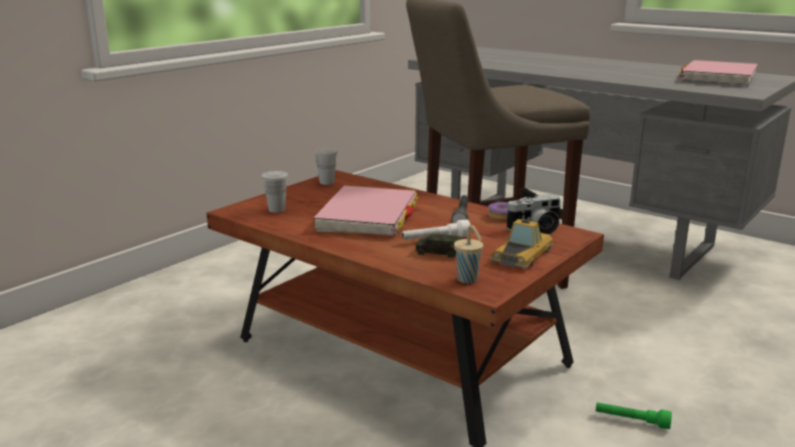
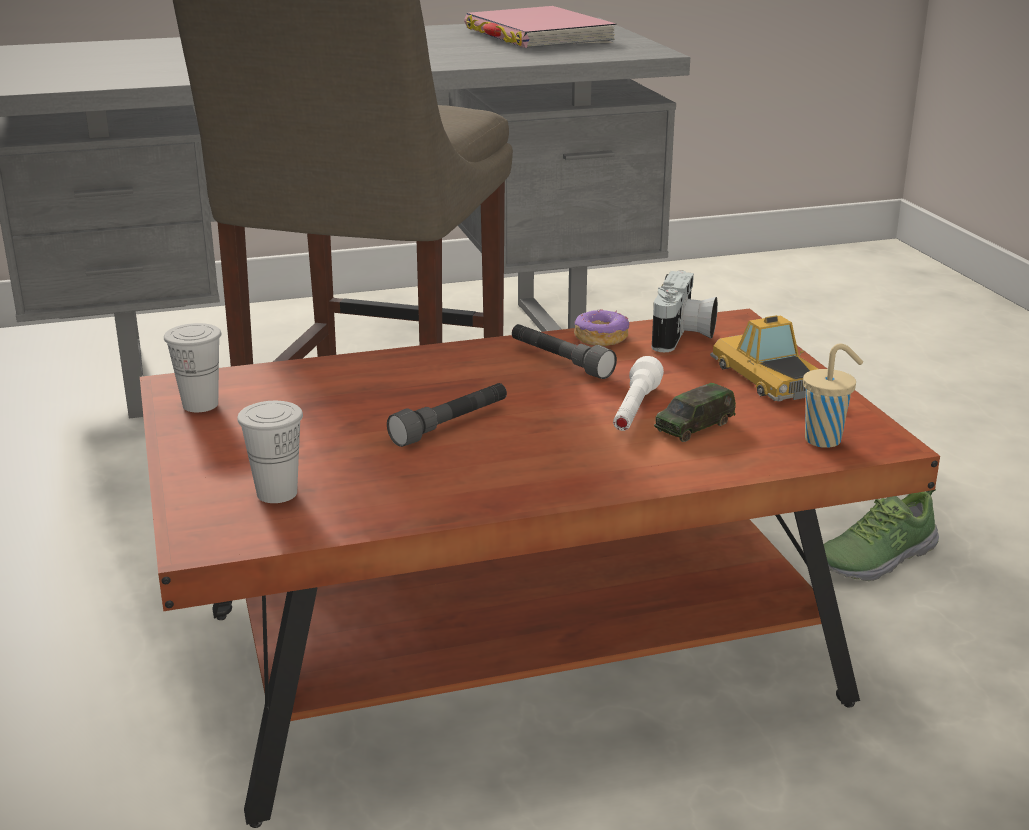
camera: 55 degrees left, 5 degrees up
(368, 216) = (451, 425): pink book -> grey flashlight
(631, 421) = (874, 558): green flashlight -> shoe

